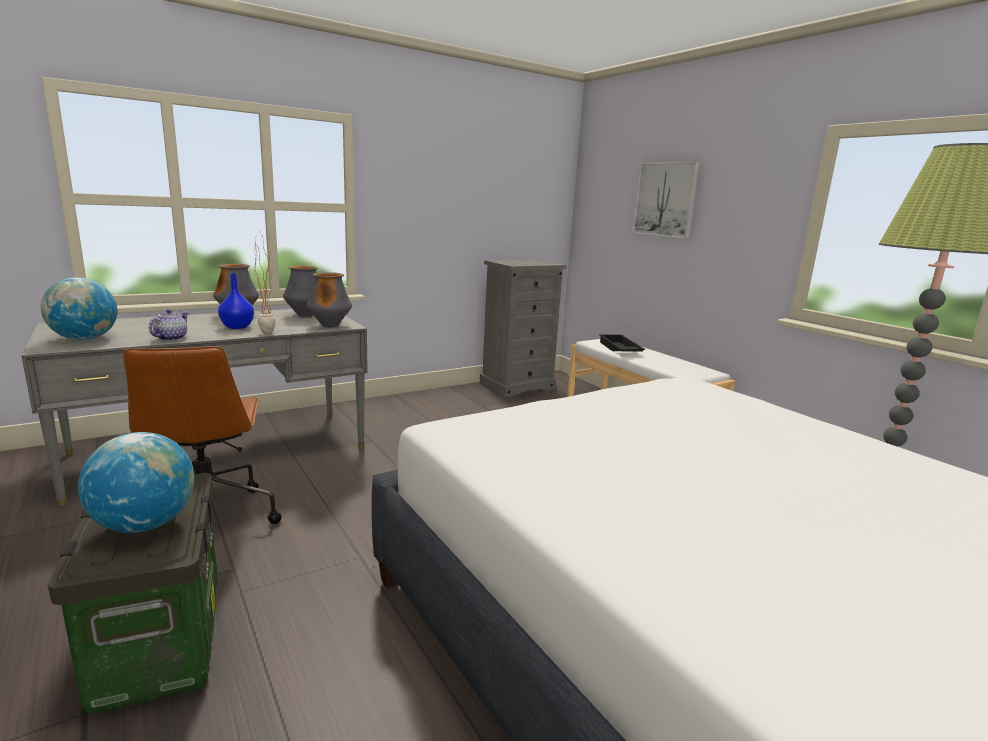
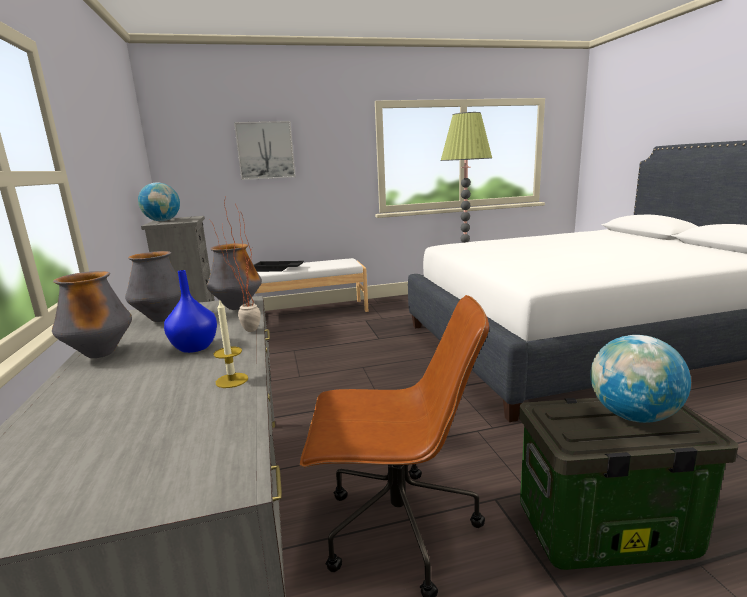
camera: 70 degrees left, 0 degrees up
(84, 339) = (171, 456): globe -> globe (162, 221)
(171, 338) = (232, 380): teapot -> candle

